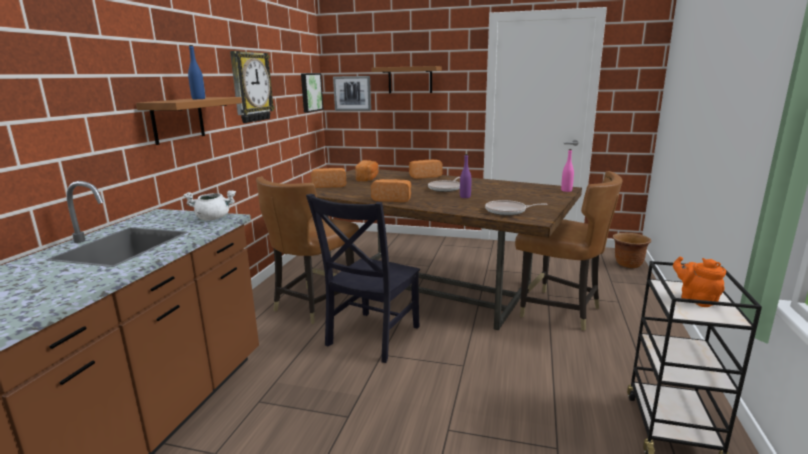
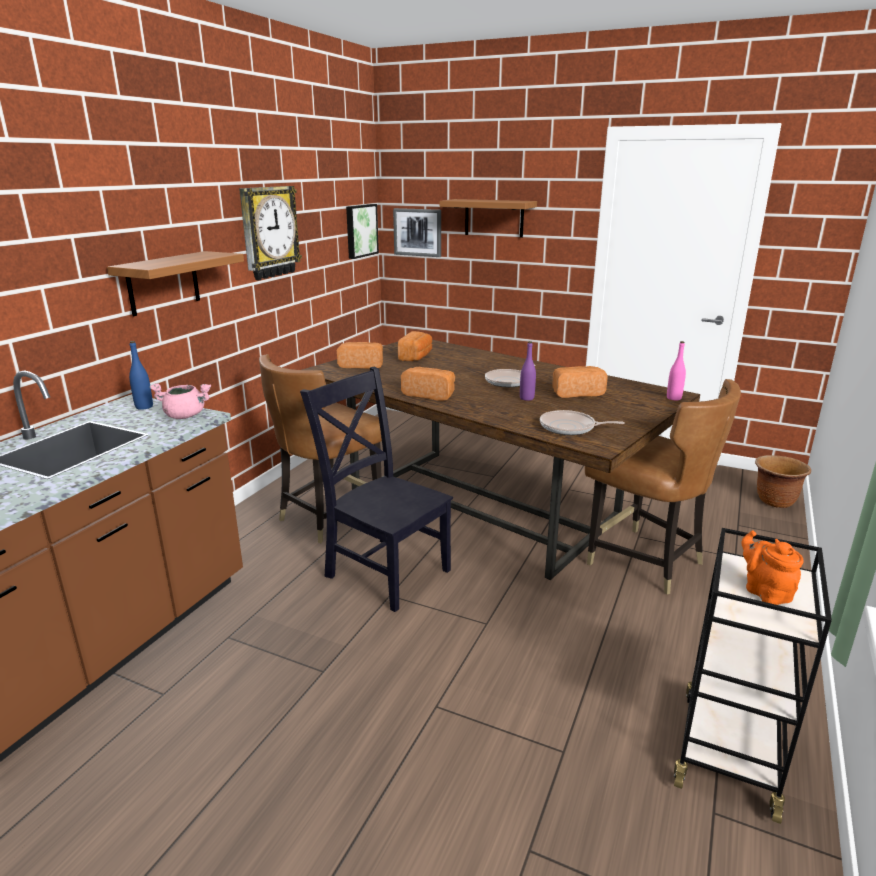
camera: 10 degrees right, 5 degrees up
(198, 99) = (186, 259): blue bottle -> blue bottle (144, 407)
(213, 218) = (186, 416): white cooking pot -> pink cooking pot
(371, 337) = (384, 570): black chair -> black chair turned 90 degrees clockwise
(424, 176) = (492, 358): bread -> bread (576, 393)

